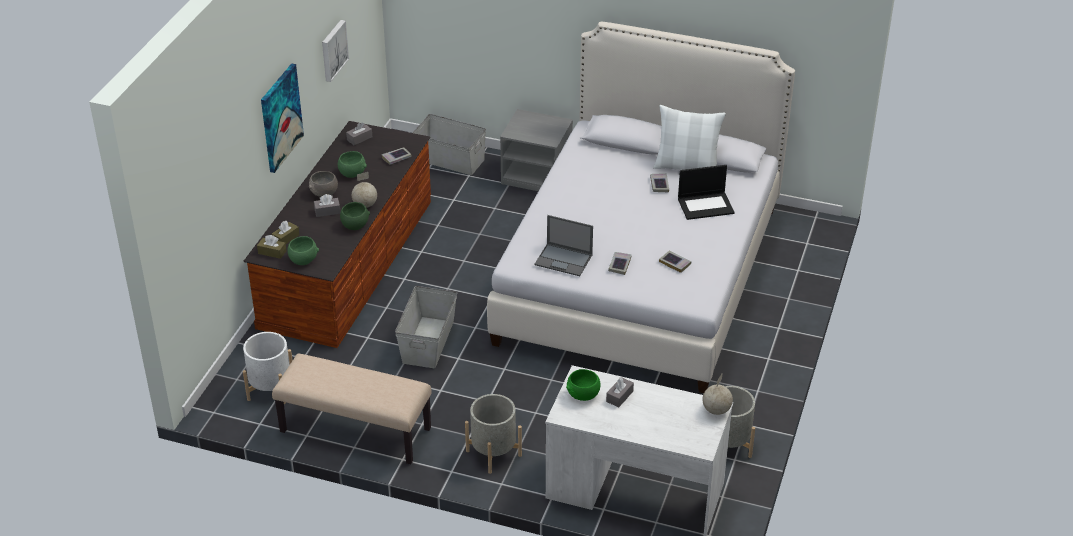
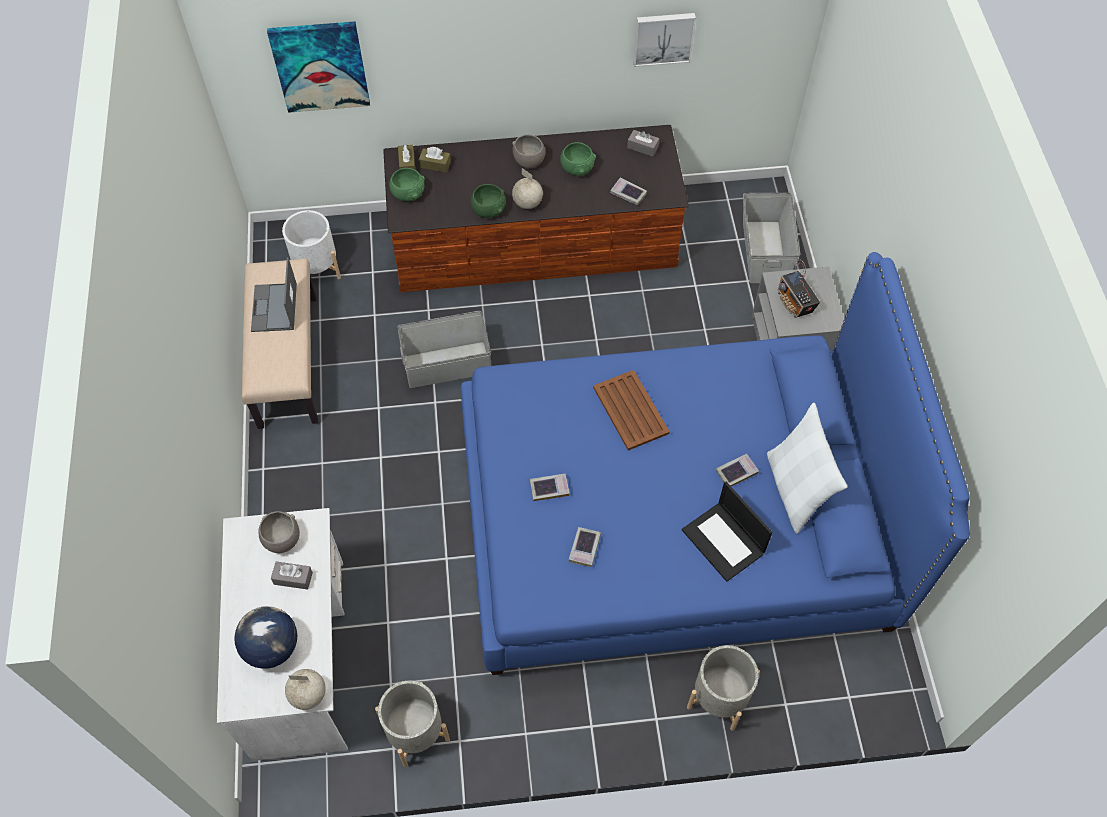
camera: 65 degrees right, 20 degrees up
(280, 117) = (509, 53): picture -> picture (320, 66)
(327, 211) = (498, 177): grey tissue box -> none
(493, 453) = (304, 495): grey planter -> grey planter (719, 697)
(535, 131) = (795, 303): none -> radio
(564, 260) = (525, 427): laptop -> laptop (274, 308)
(582, 211) = (630, 409): none -> brown tray
(583, 394) = (281, 539): green bowl -> grey bowl
(639, 273) = (673, 521): white bed -> blue bed
(669, 419) = (272, 647): none -> globe

